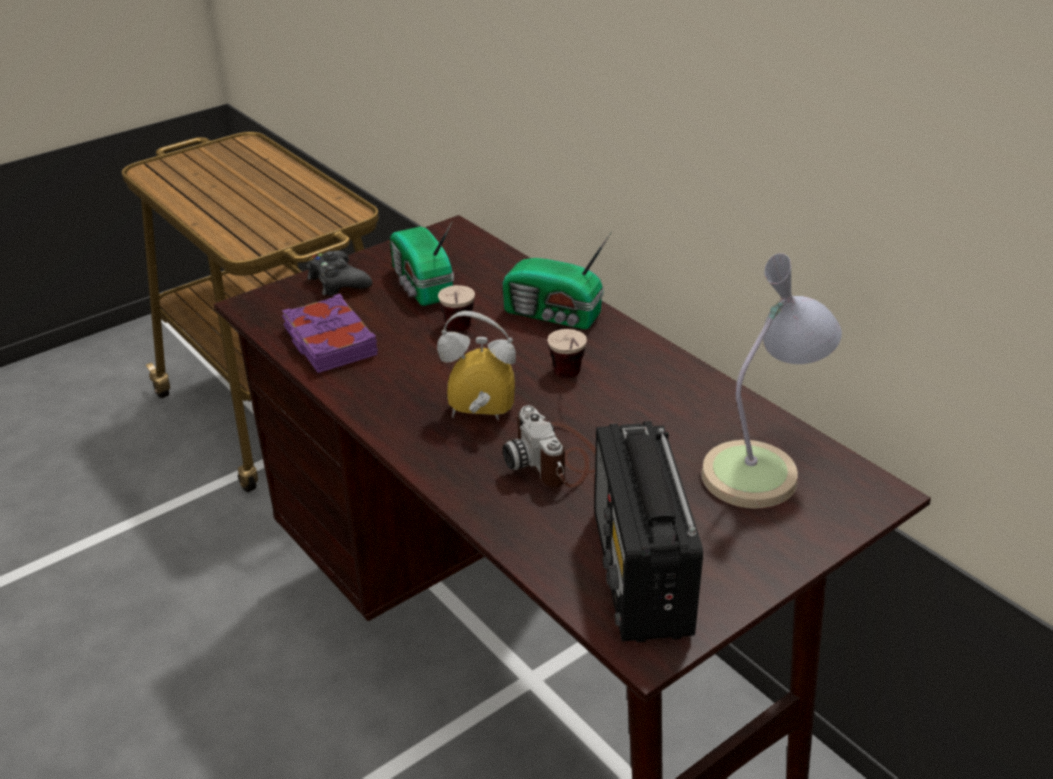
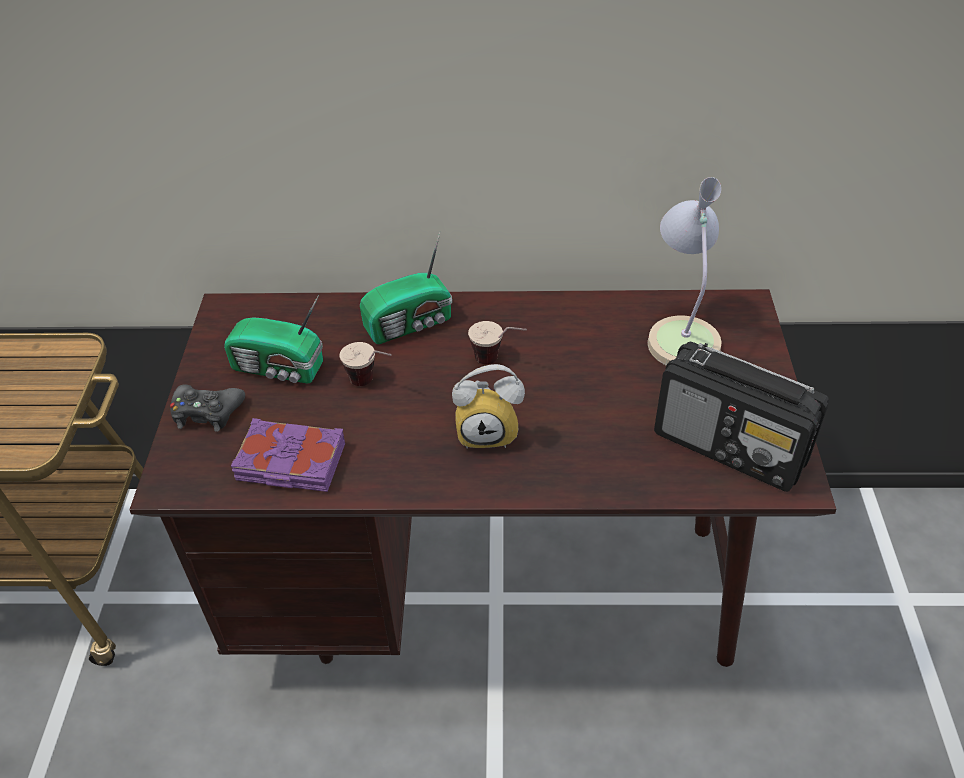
camera: 50 degrees left, 10 degrees up
(478, 417) = (489, 431): alarm clock -> alarm clock turned 135 degrees counterclockwise
(556, 459) = (579, 419): camera -> none

